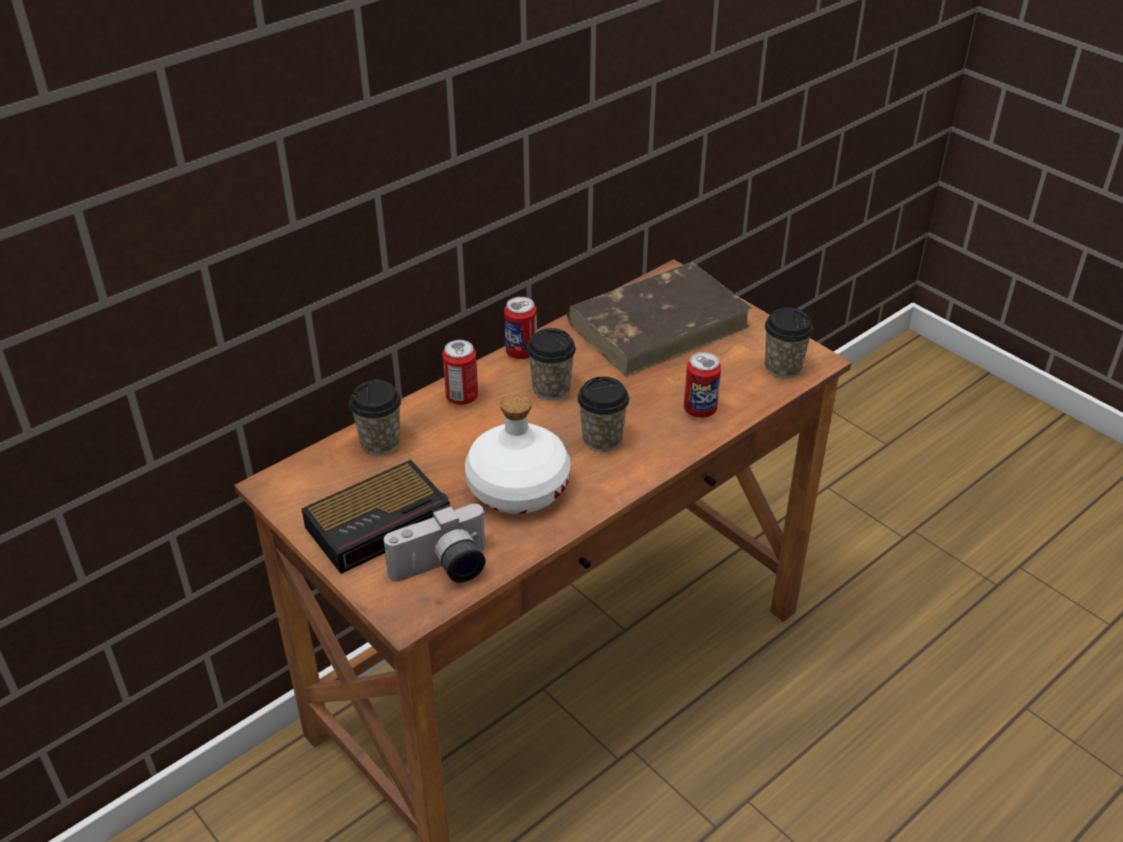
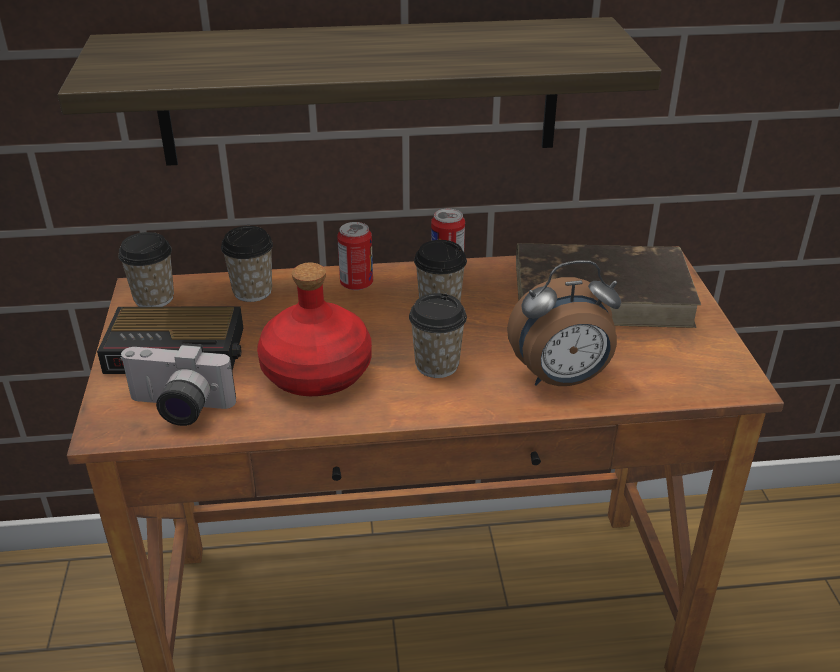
camera: 35 degrees right, 5 degrees down
(427, 221) = (360, 92): none -> shelf
(517, 487) = (316, 371): white bottle -> red bottle
(699, 410) = (561, 379): can -> alarm clock
(783, 367) = (694, 377): cup -> cup (154, 298)

